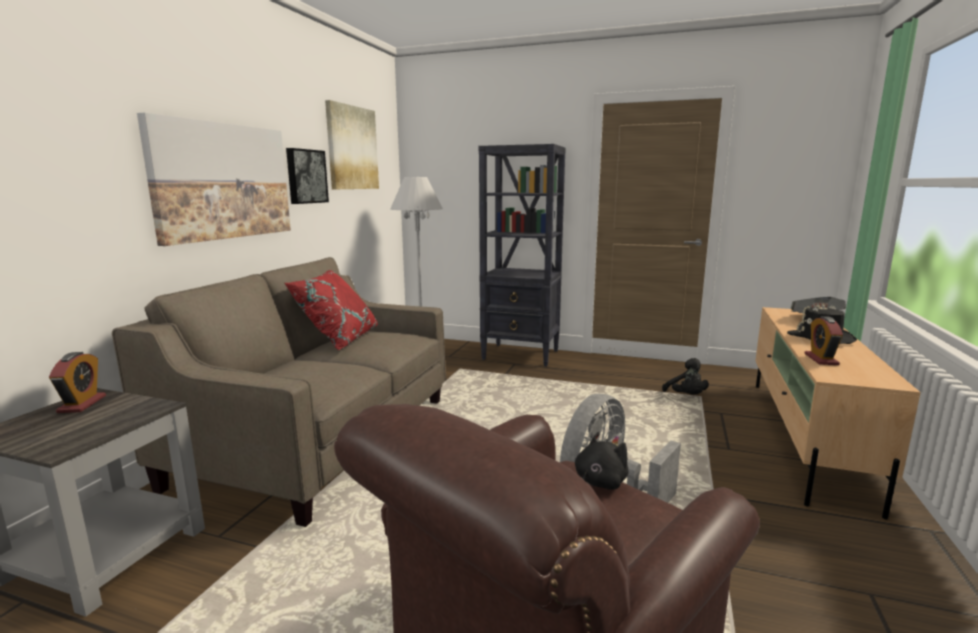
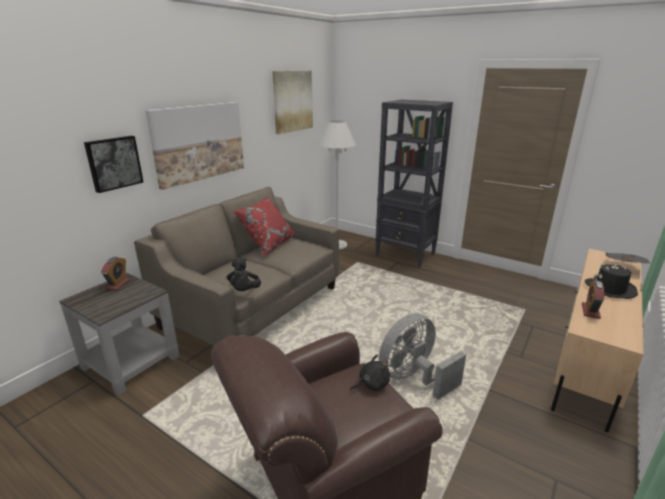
camera: 15 degrees right, 10 degrees up
(305, 176) = (256, 128): picture -> picture (113, 163)
(686, 396) = (513, 307): black plush toy -> black plush toy (244, 291)

